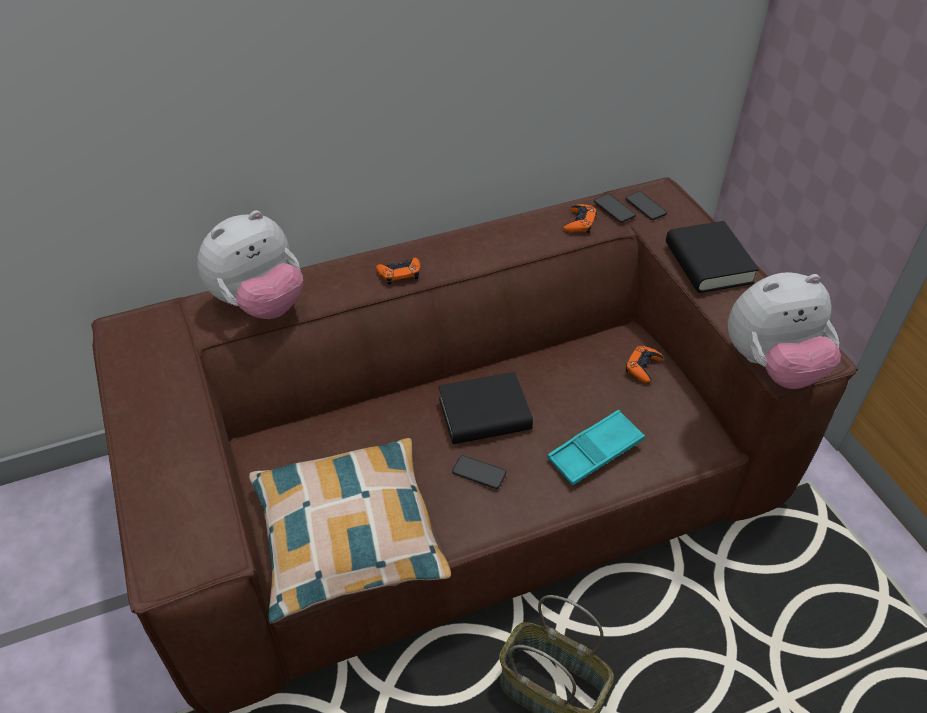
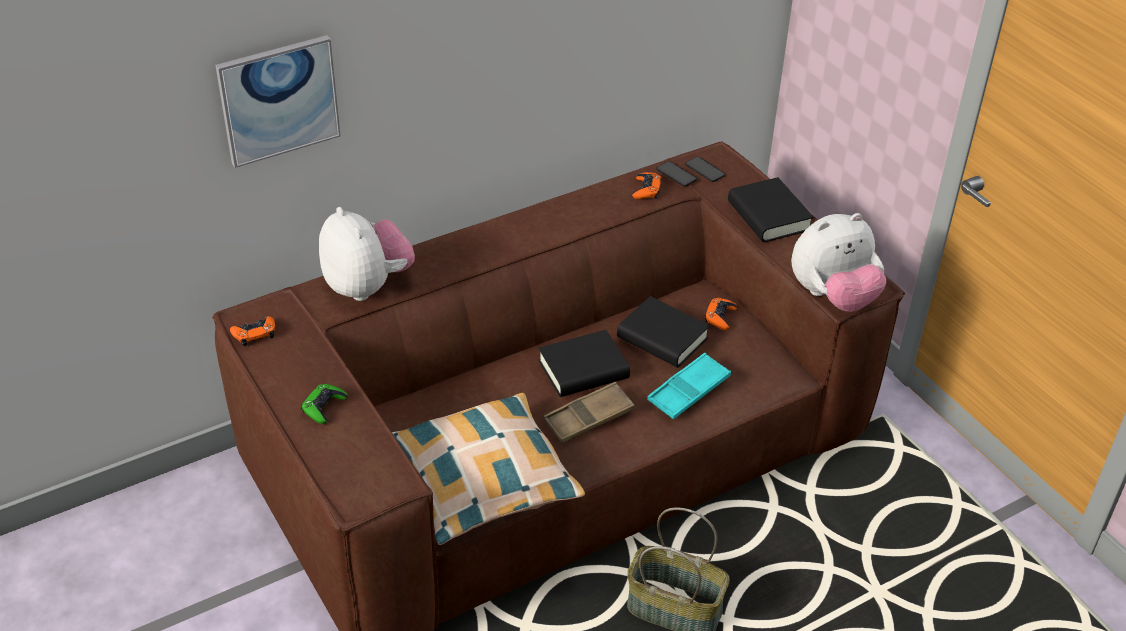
camera: 10 degrees left, 5 degrees down
(144, 88) = (278, 100): none -> picture
(166, 445) = (324, 407): none -> green game controller
(260, 304) = (367, 286): plush toy -> plush toy turned 75 degrees counterclockwise
(399, 273) = (490, 248): orange game controller -> orange game controller (254, 334)
(479, 472) = (589, 417): phone -> brown tray
(576, 385) = (662, 338): none -> black book

